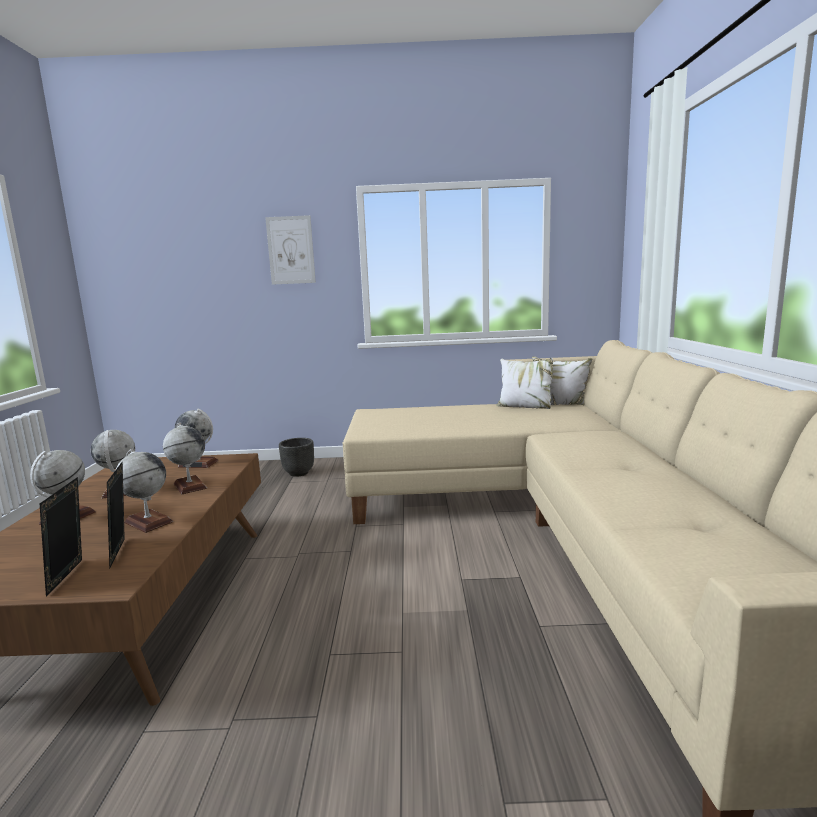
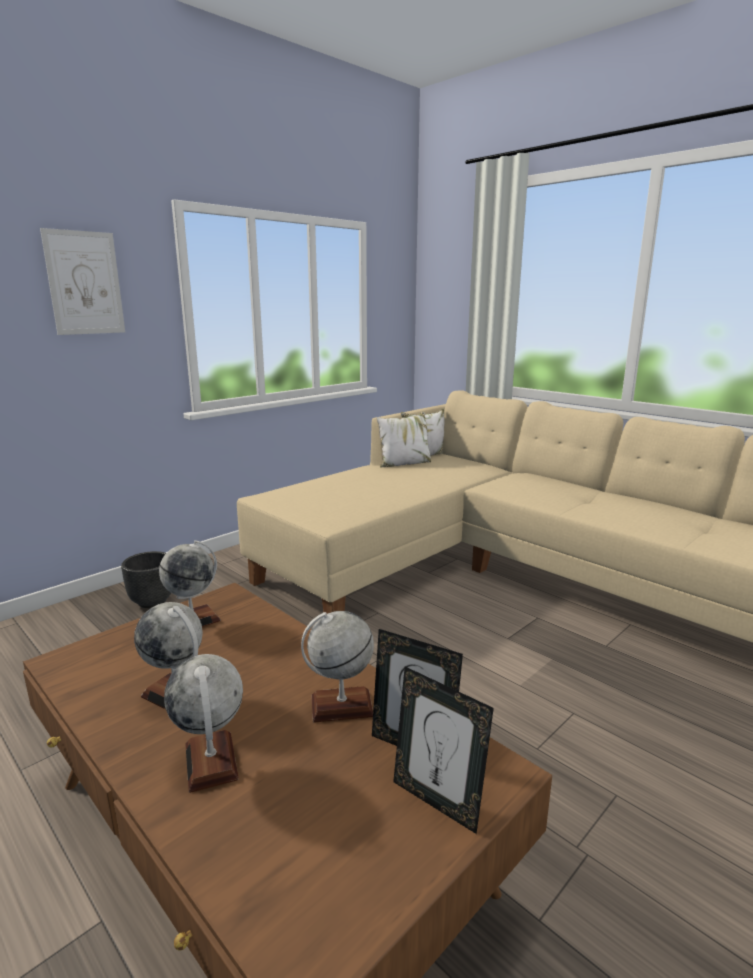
camera: 45 degrees left, 5 degrees up
(190, 486) = (265, 648): globe -> none

